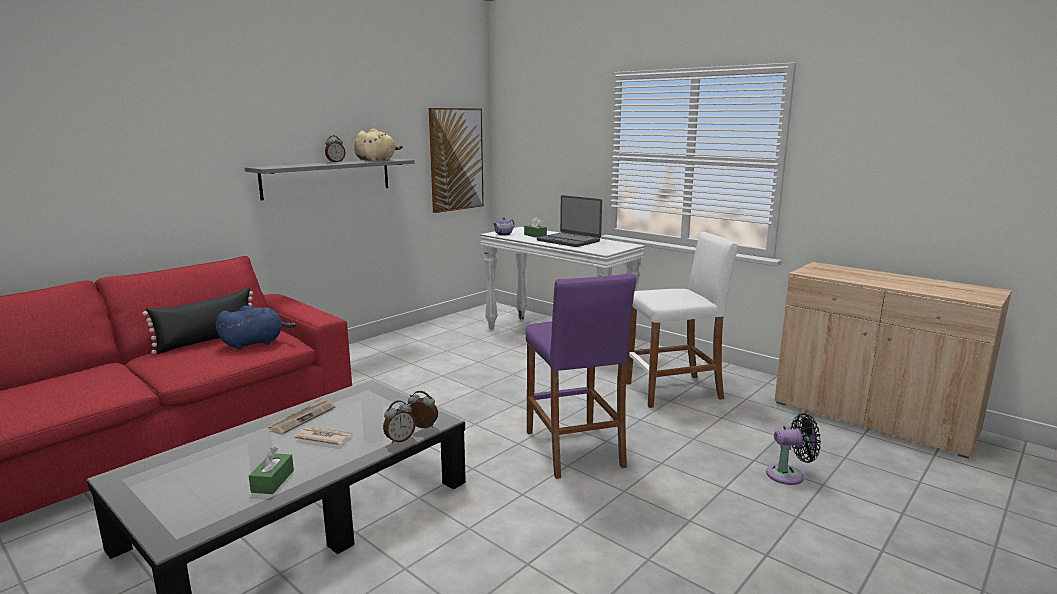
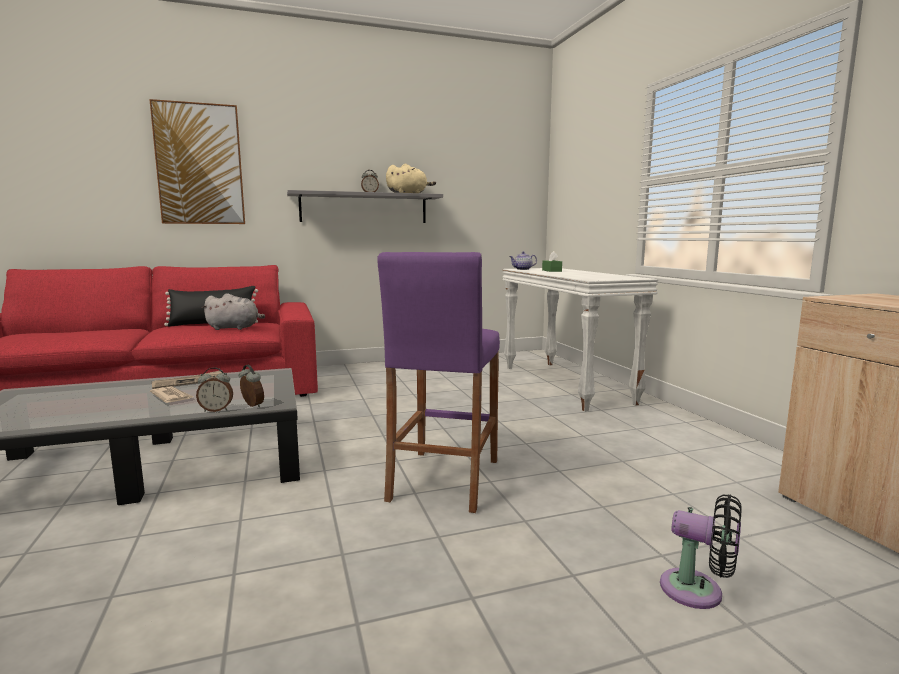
camera: 30 degrees right, 5 degrees down
(255, 343) = (235, 328): blue plush toy -> grey plush toy
(273, 481) = (77, 416): green tissue box -> none
(456, 159) = (504, 202): picture -> picture (199, 164)
(569, 241) = (576, 274): laptop -> none
(674, 391) = (640, 452): white stool -> none

